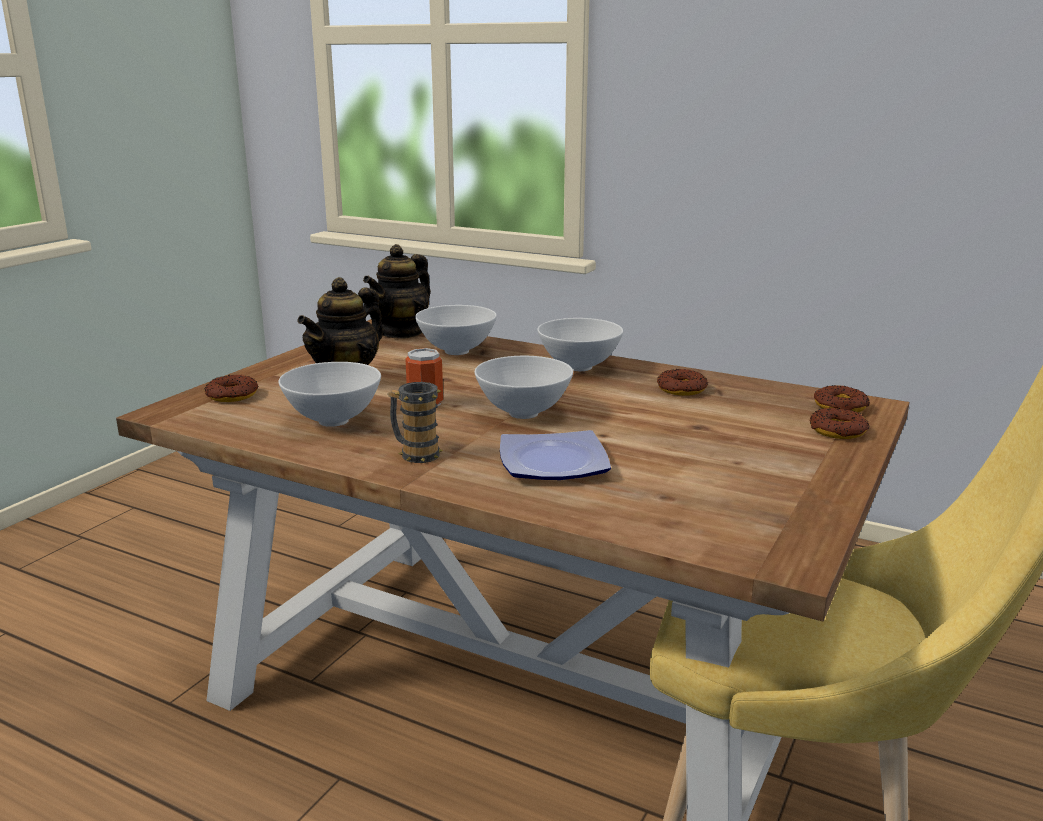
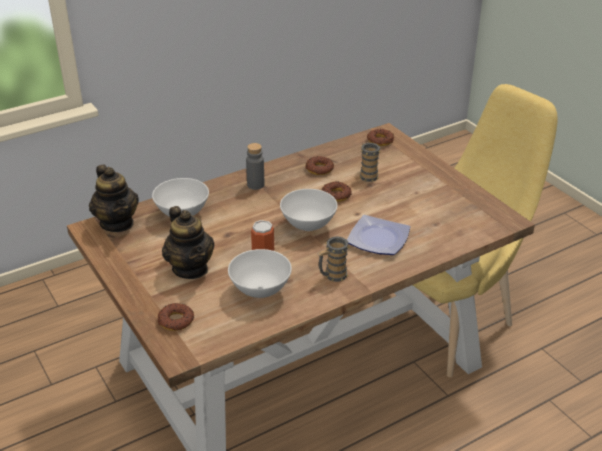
camera: 60 degrees left, 15 degrees up
(578, 367) = (255, 185): white bowl -> grey bottle
(723, 419) = (367, 175): none -> mug
(837, 431) = (405, 154): donut -> donut (336, 195)

